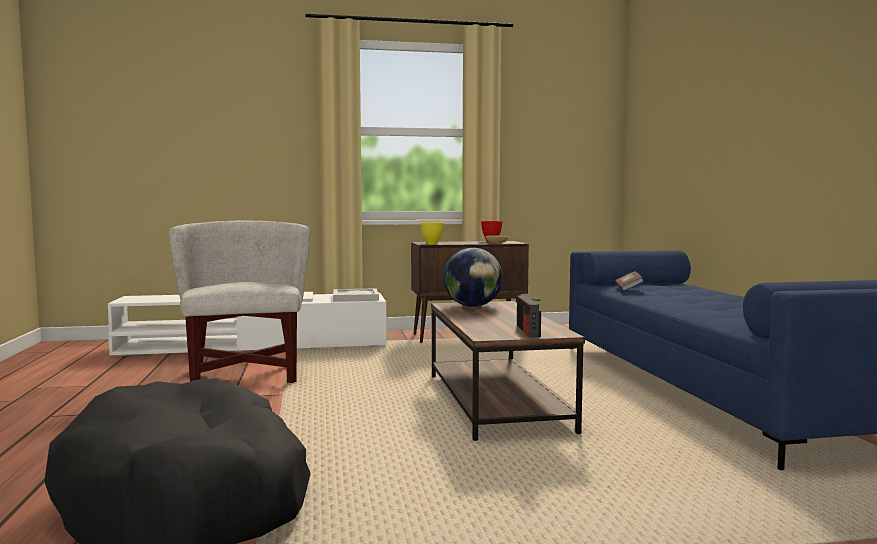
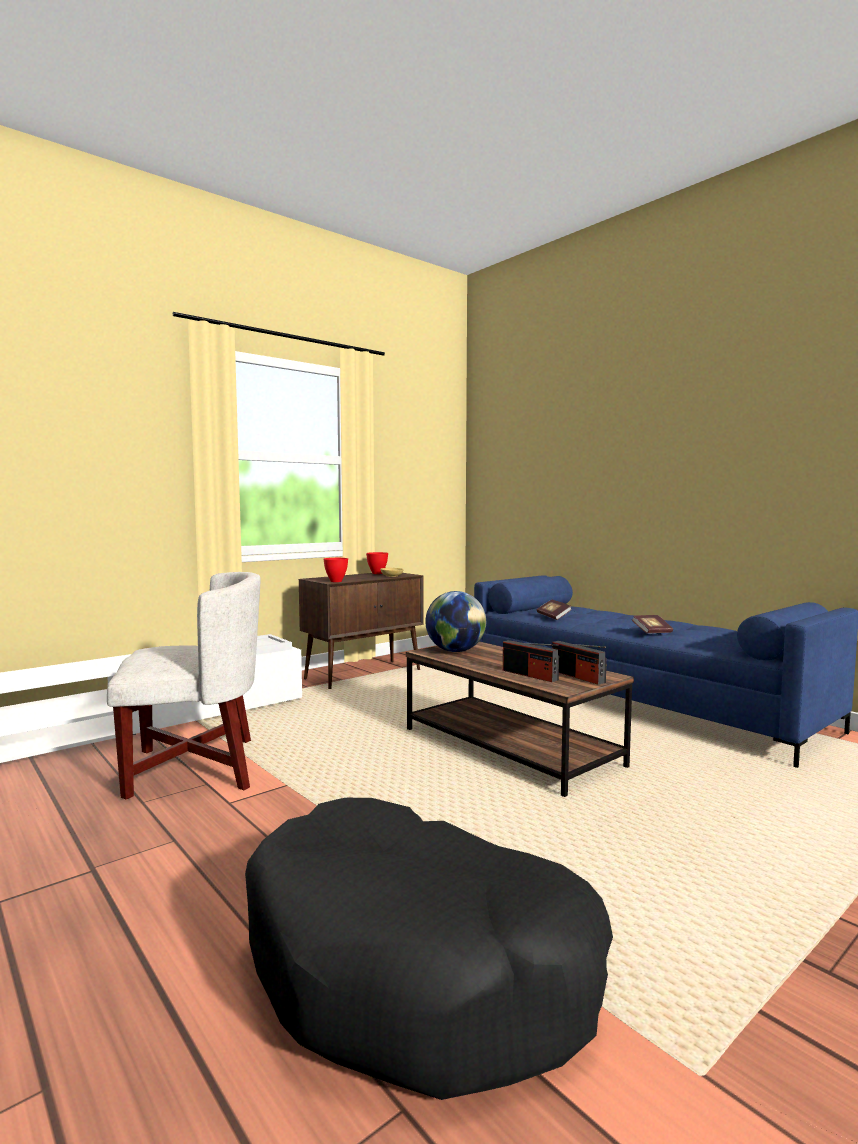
camera: 30 degrees left, 0 degrees up
(245, 375) = (195, 768): white armchair -> white armchair turned 120 degrees clockwise
(432, 244) = (336, 581): yellow bowl -> red bowl
(487, 325) = (530, 675): none -> radio
(697, 306) = (652, 632): none -> book

